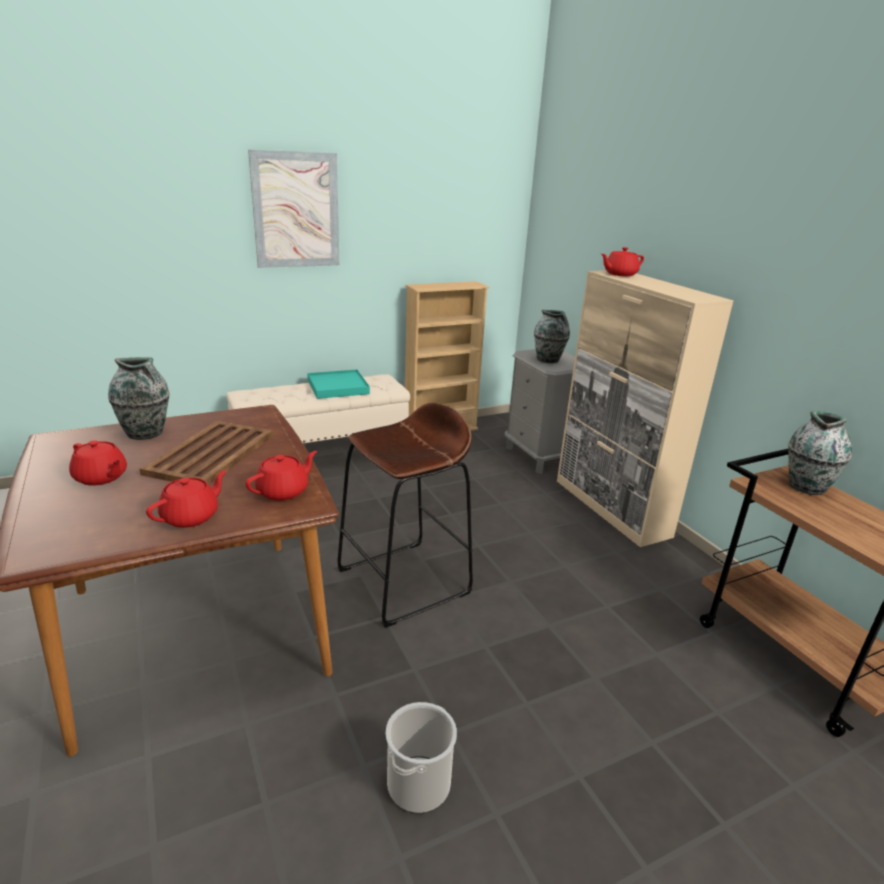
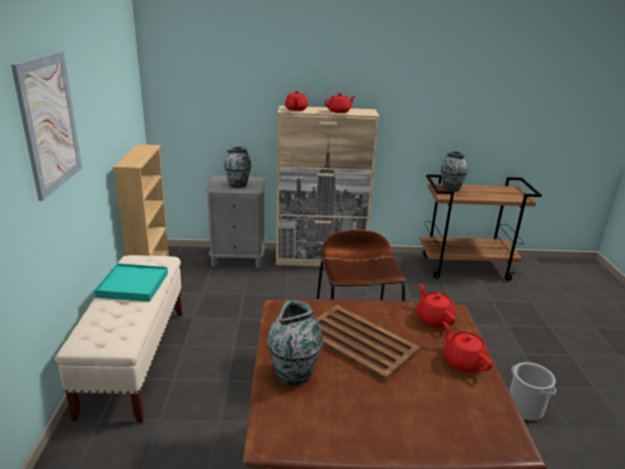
camera: 65 degrees left, 0 degrees up
(101, 478) = (383, 405): red teapot -> red teapot (339, 111)

